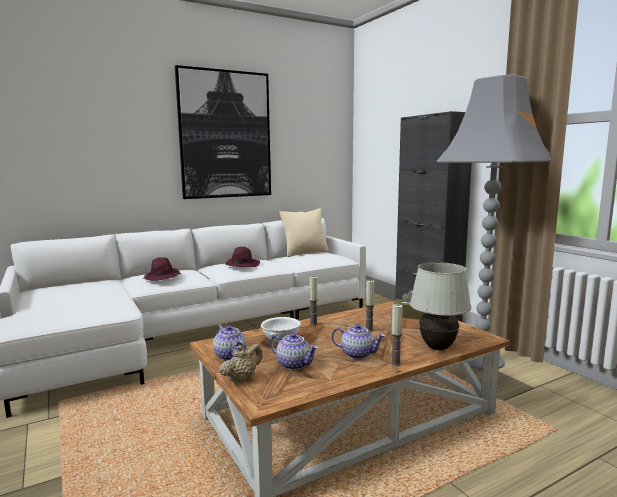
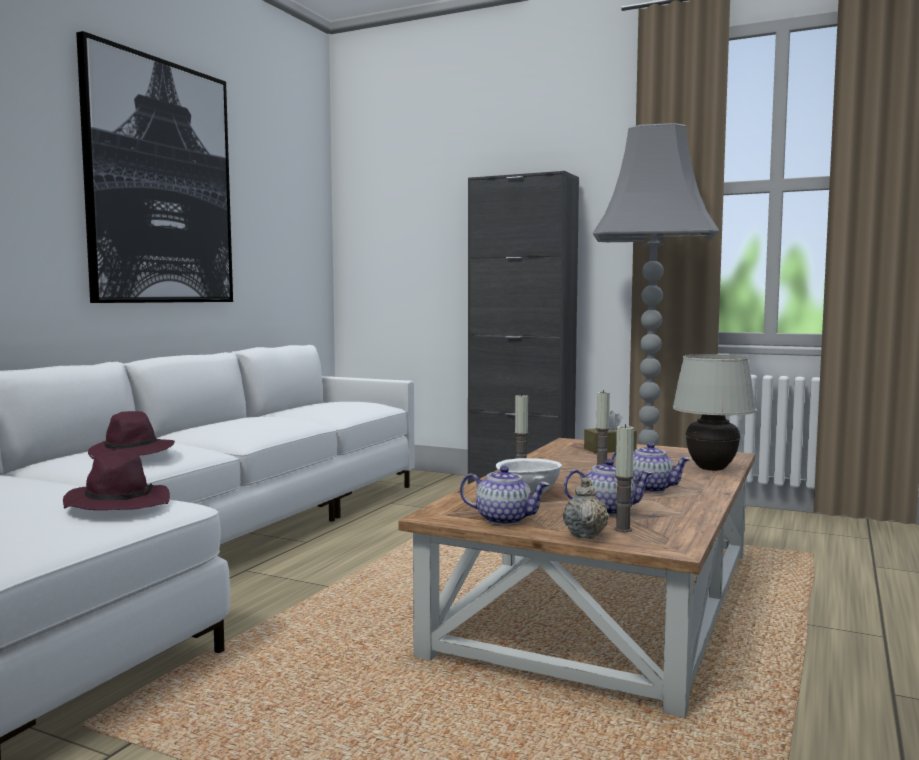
camera: 35 degrees left, 5 degrees down
(242, 265) = (248, 423): purple hat -> purple hat (117, 505)
(305, 253) = (304, 404): beige pillow -> none
(357, 354) = (650, 488): teapot -> teapot turned 45 degrees clockwise
(395, 363) = (708, 488): candle -> candle (623, 529)

